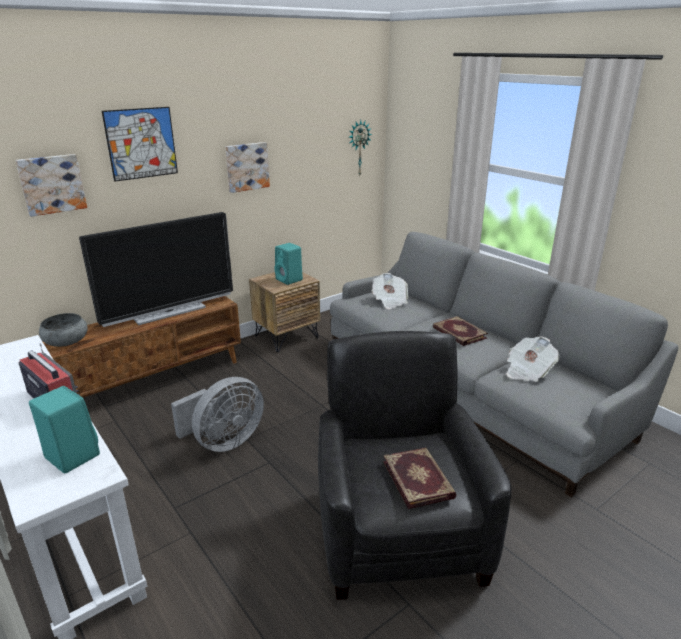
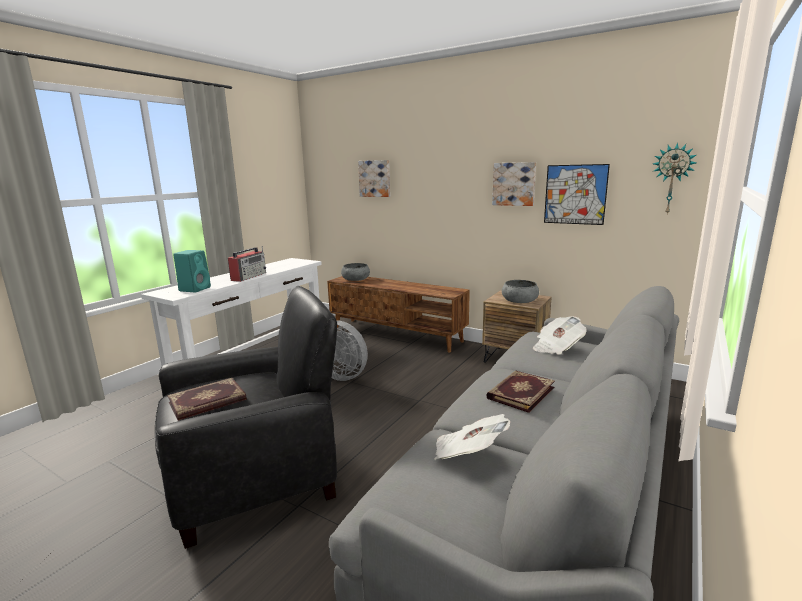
camera: 70 degrees right, 10 degrees down
(141, 143) = (429, 156): picture -> picture (575, 194)
(169, 312) = (416, 287): television -> none
(289, 280) = (519, 300): turquoise speaker -> grey bowl

